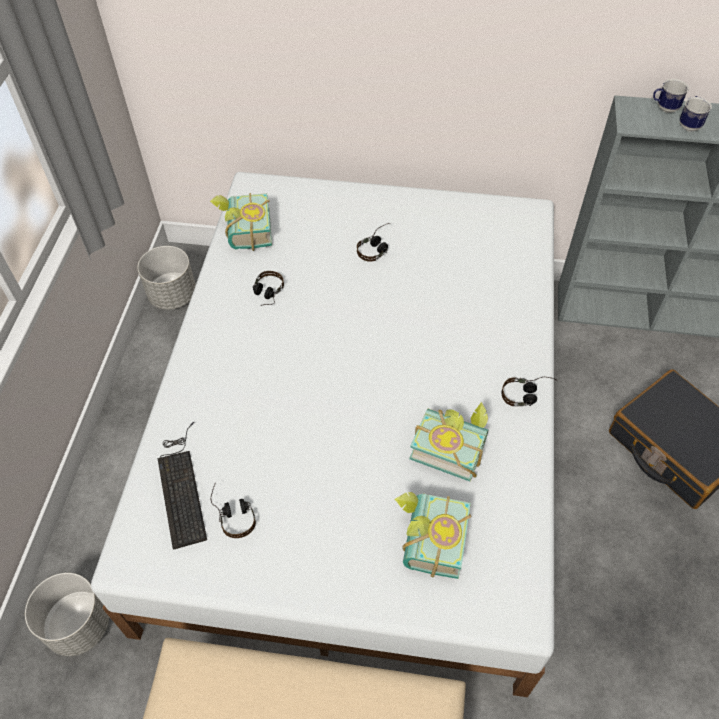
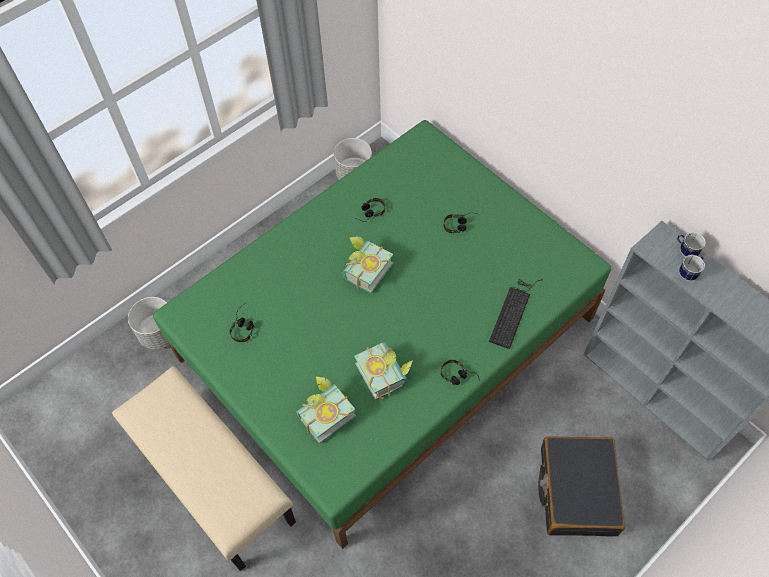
camera: 40 degrees right, 5 degrees up
(181, 486) = (232, 293): keyboard -> keyboard (513, 311)
(244, 232) = (392, 164): book -> book (364, 270)
(362, 435) = (387, 338): white bed -> green bed

